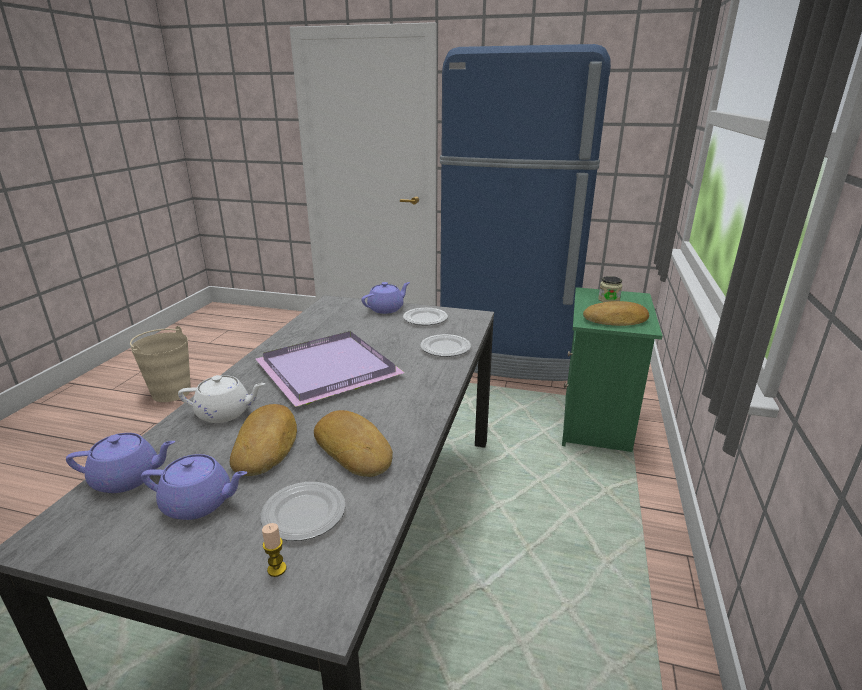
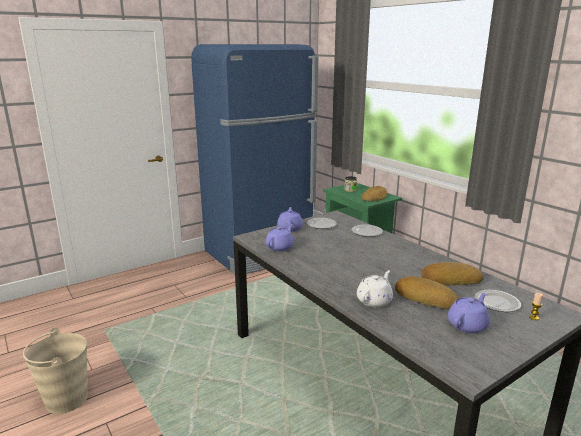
camera: 50 degrees left, 5 degrees down
(128, 478) = (424, 340): purple teapot -> purple teapot (280, 247)
(327, 371) = (356, 264): purple tray -> none

